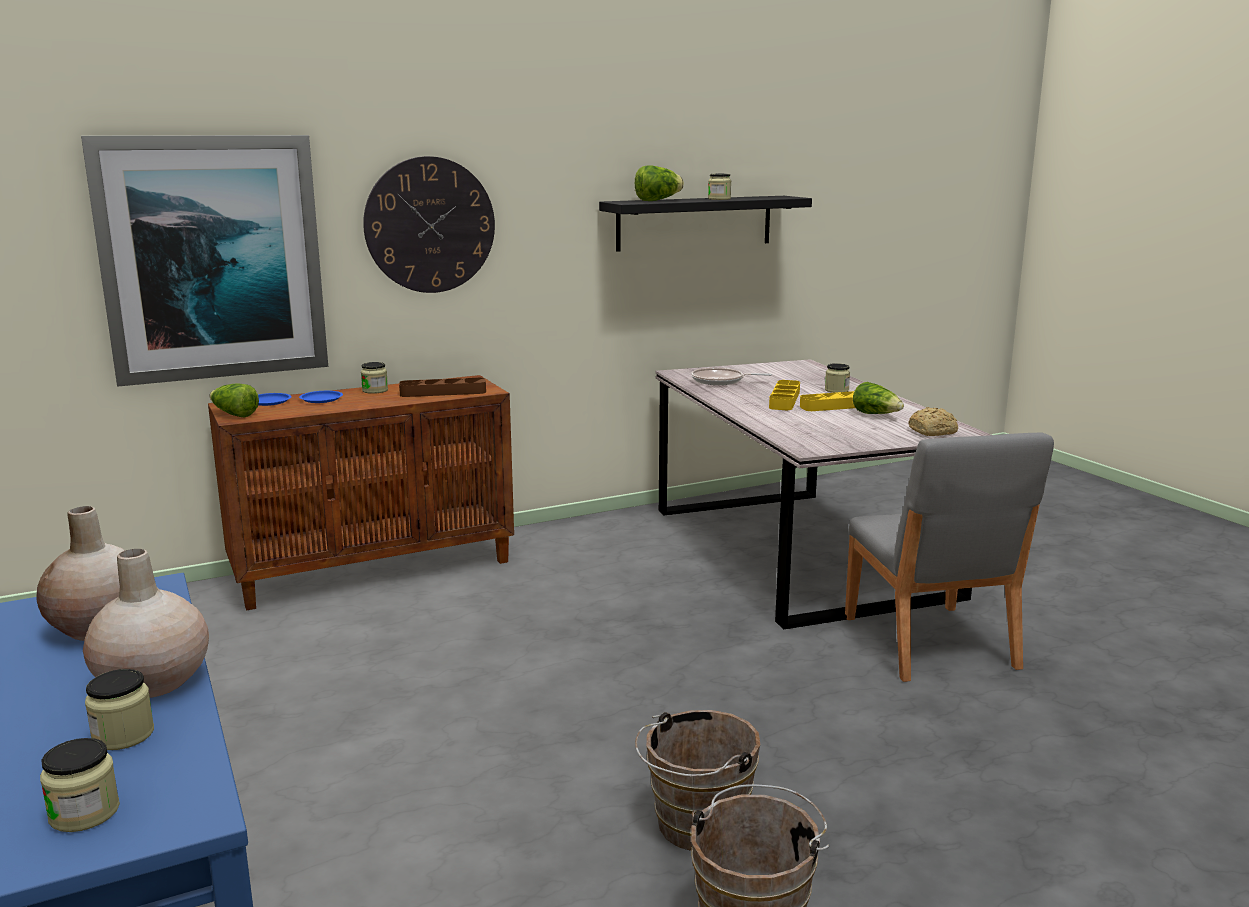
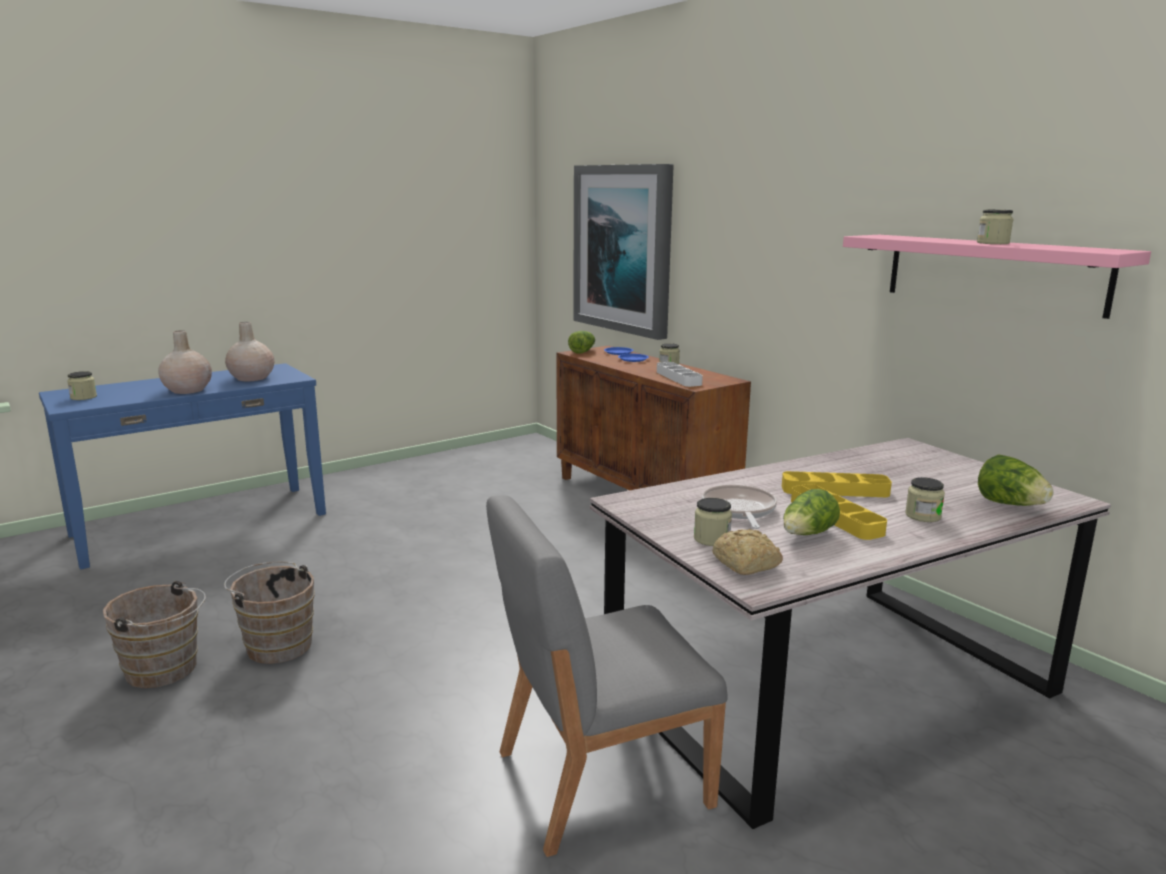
camera: 80 degrees right, 0 degrees up
(123, 735) = (141, 393): jar -> jar (711, 539)
(430, 225) = (737, 242): wall clock -> none
(443, 392) = (678, 378): brown tray -> white tray
(657, 200) = (918, 238): lettuce -> lettuce (1010, 504)
(695, 222) = (993, 273): black shelf -> pink shelf
(721, 381) = (892, 462): frying pan -> frying pan (739, 510)

